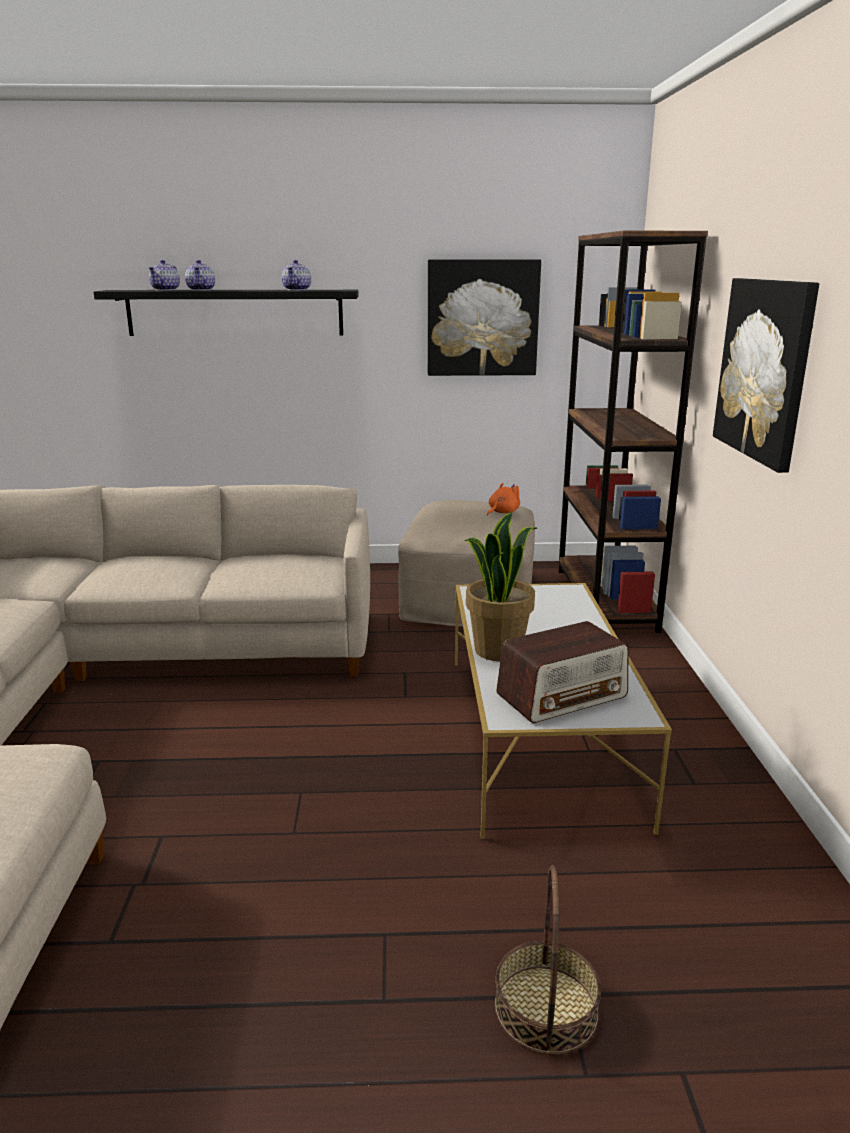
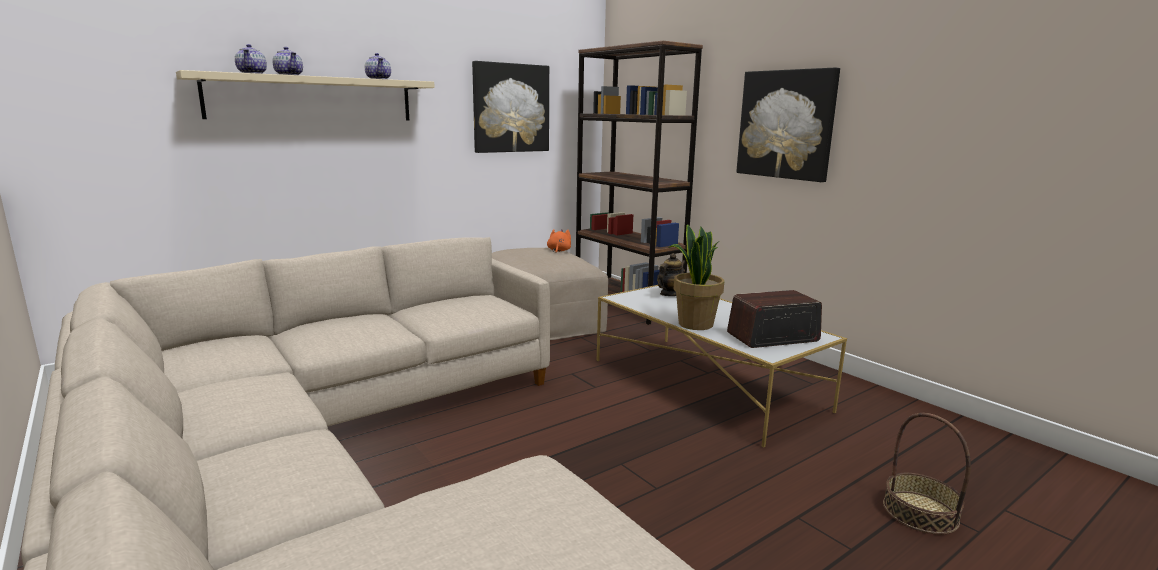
camera: 35 degrees left, 5 degrees down
(235, 312) = (313, 98): black shelf -> beige shelf
(550, 600) = (670, 294): none -> teapot
(562, 696) = (772, 337): radio -> radio turned 135 degrees counterclockwise

